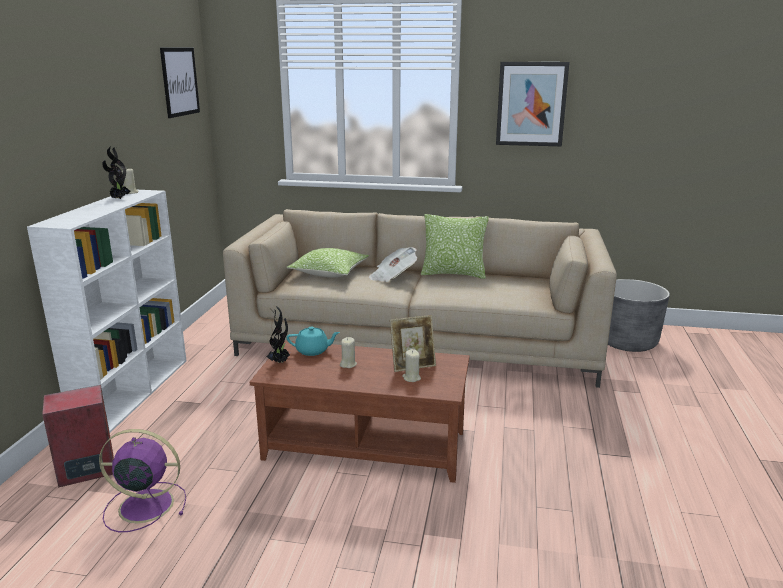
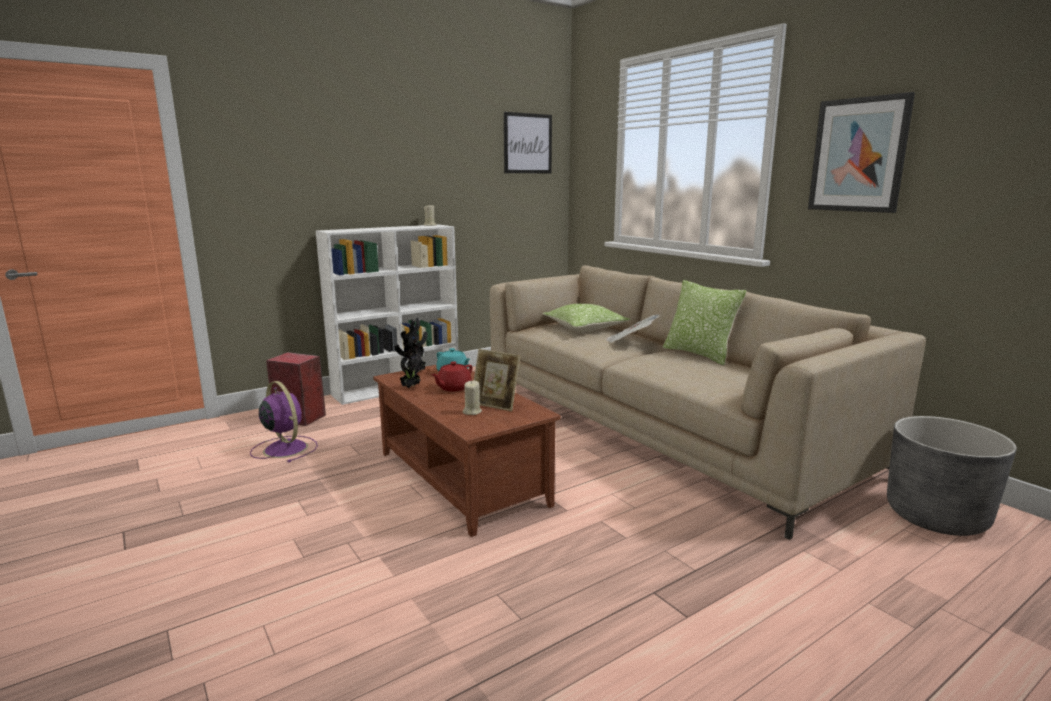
camera: 45 degrees right, 5 degrees down
(119, 199) = (410, 226): potted plant -> potted plant (410, 387)
(348, 364) = (453, 388): beige candle -> red teapot

